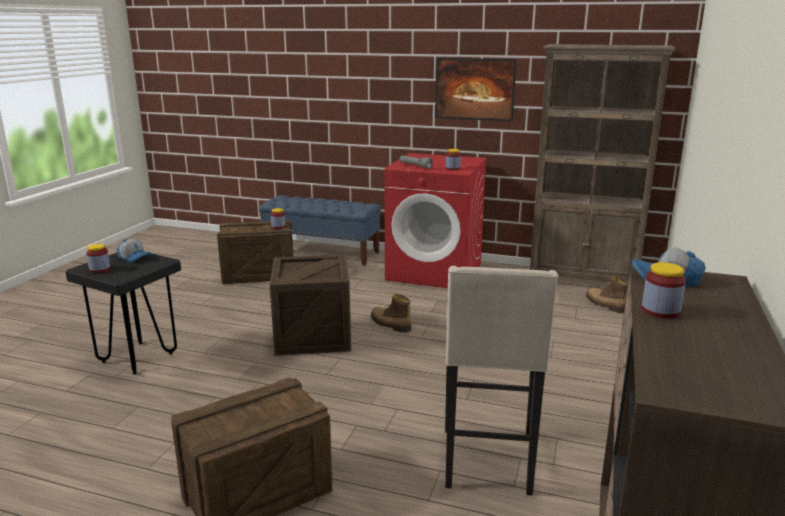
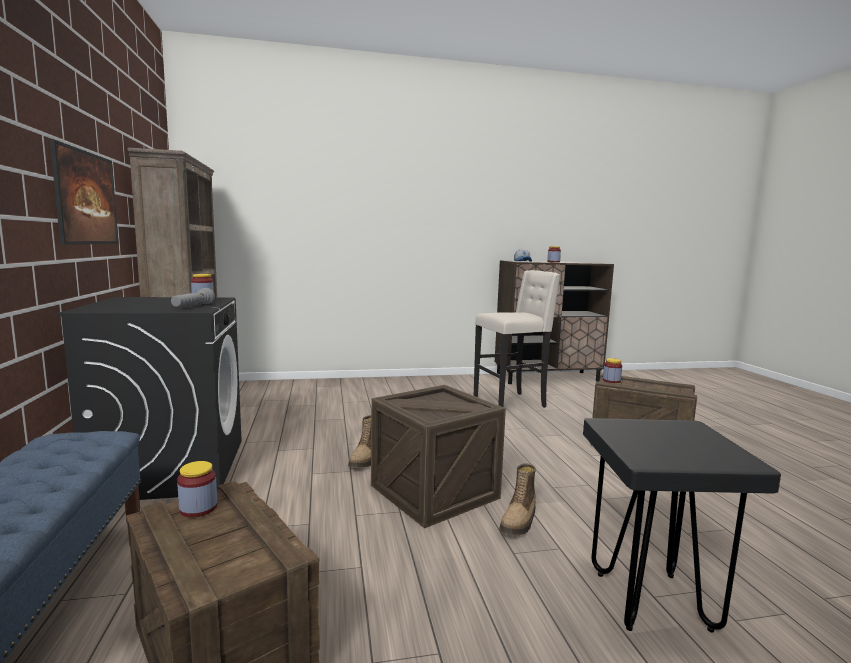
camera: 120 degrees left, 10 degrees down
(99, 269) = (713, 449): jar -> jar (611, 380)
(135, 257) = (641, 446): cap -> none
(435, 272) = (171, 468): red washing machine -> black washing machine
(605, 305) = (254, 393): boot -> boot (519, 521)

